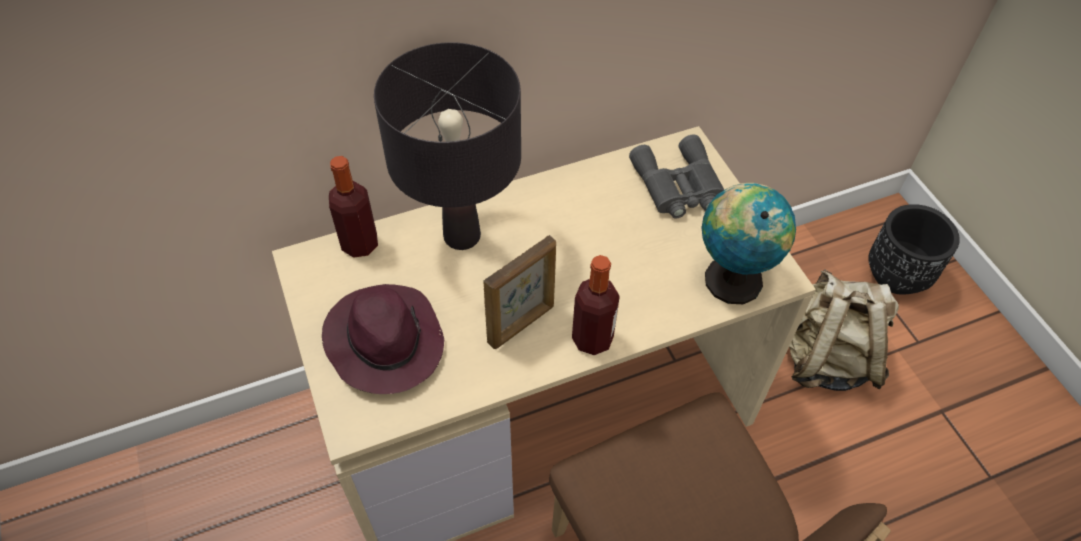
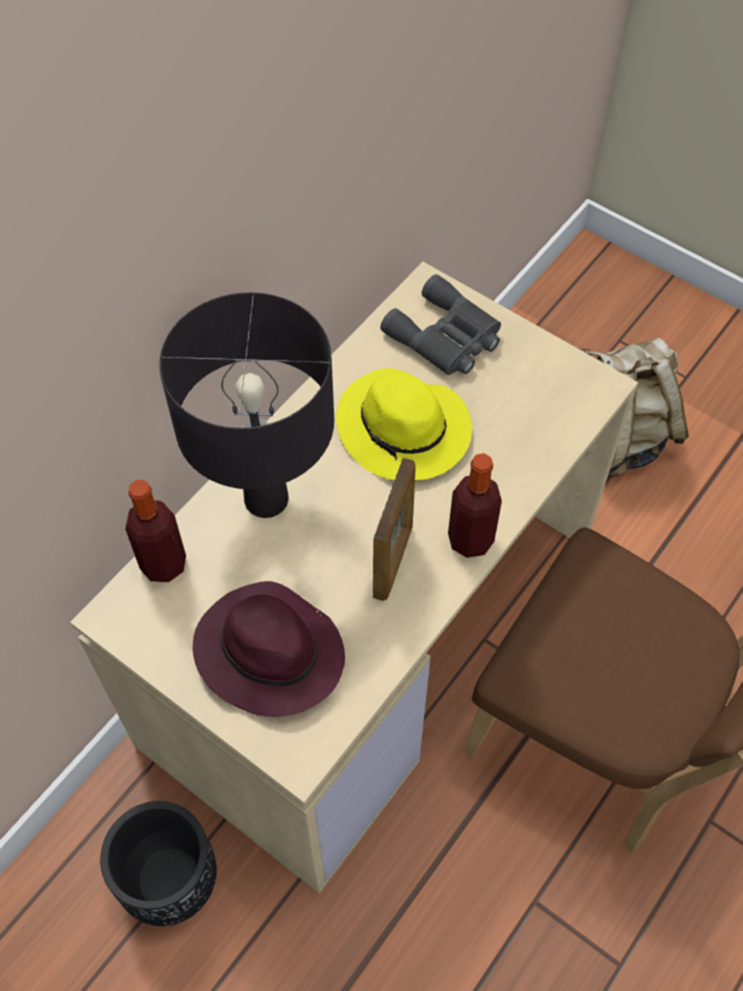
camera: 30 degrees left, 5 degrees up
(598, 237) = (405, 430): none -> yellow hat
(731, 277) = (556, 409): globe -> none
(896, 275) = (630, 318): black planter -> black planter (170, 880)

